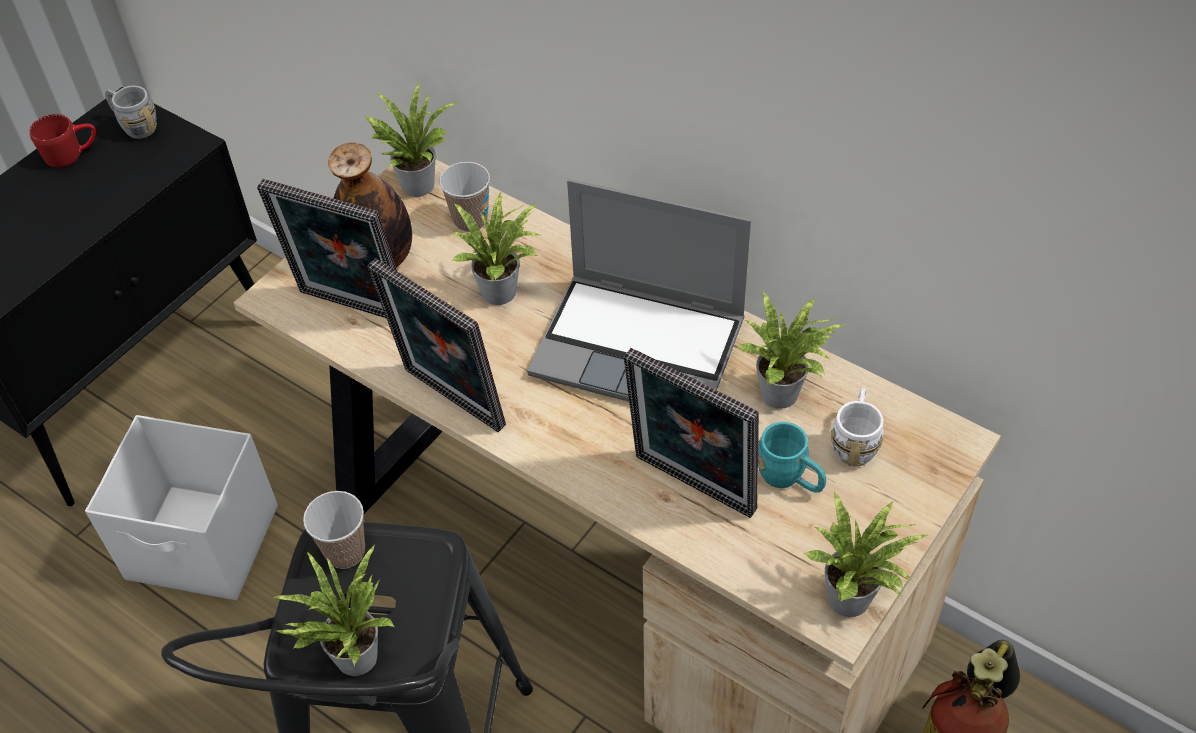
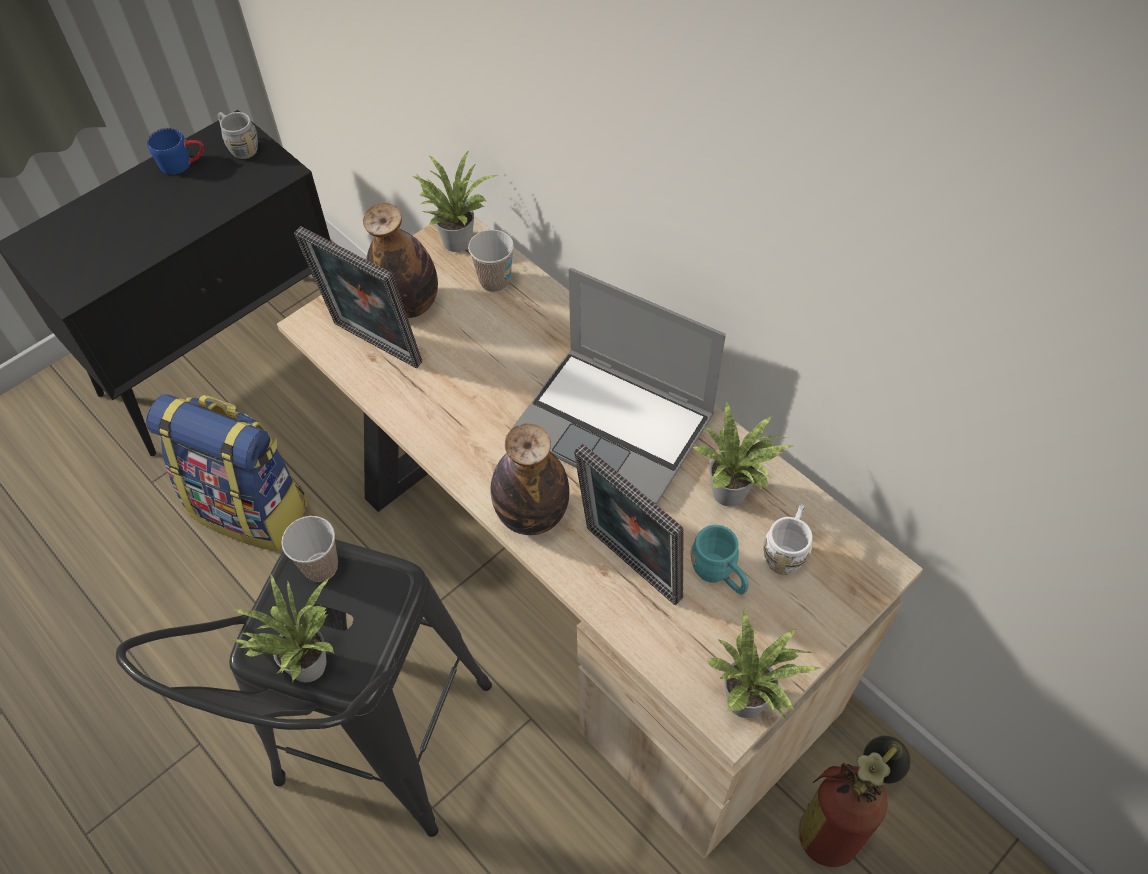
camera: 10 degrees right, 5 degrees up
(72, 153) = (183, 163): red mug -> blue mug
(205, 544) = (251, 508): white storage box -> backpack
(449, 402) = (436, 448): picture frame -> none
(504, 291) = (508, 352): potted plant -> none
(572, 453) = (532, 514): none -> bottle

